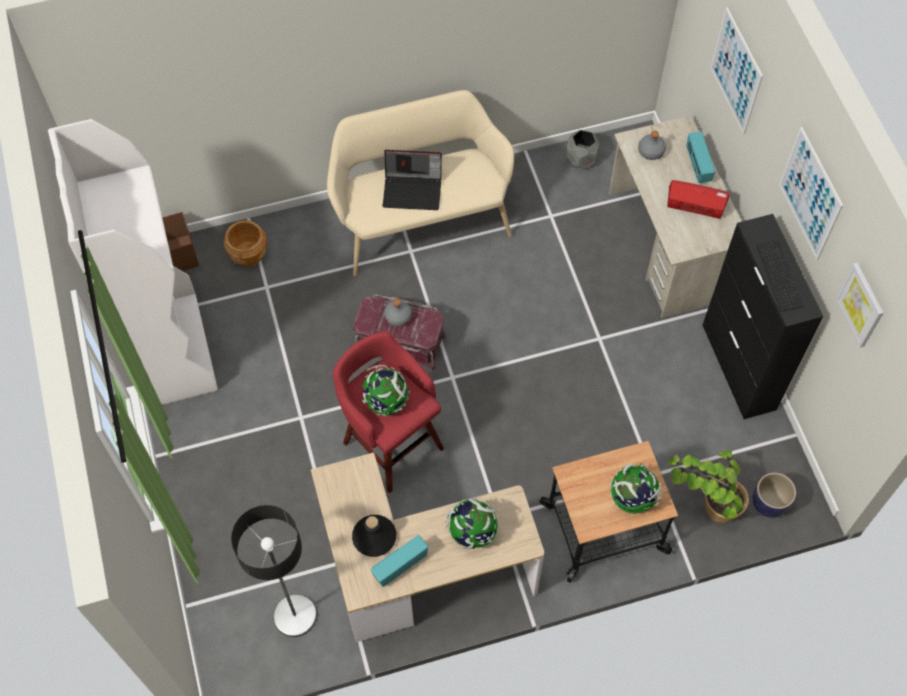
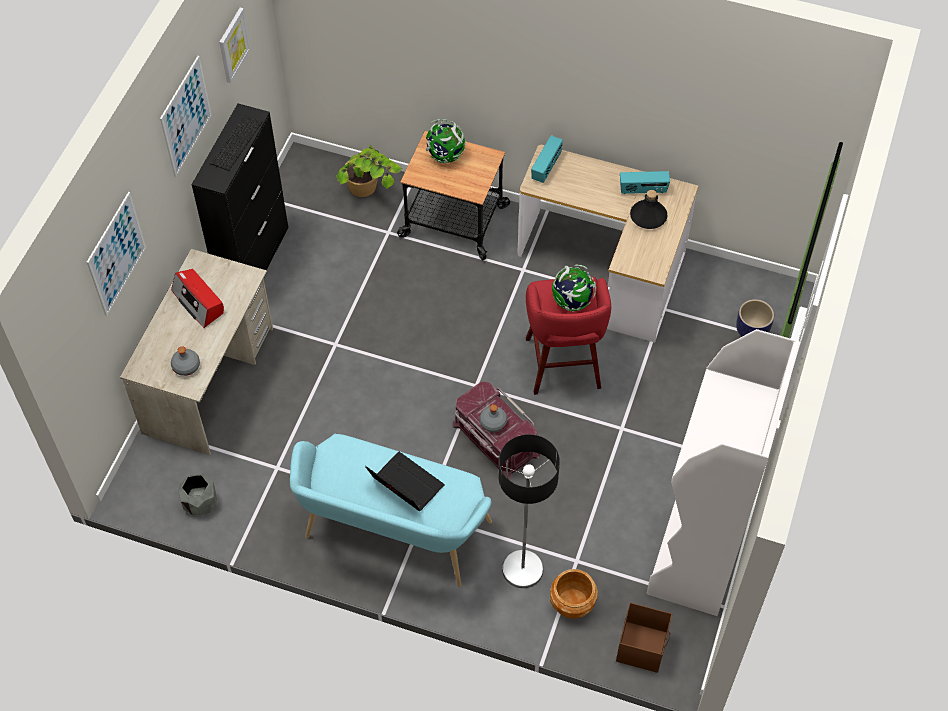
camera: 145 degrees left, 5 degrees down
(294, 616) = (718, 294): floor lamp -> floor lamp (523, 569)
(421, 221) = (392, 536): beige bench -> turquoise bench
(472, 533) = (578, 182): globe -> none
(697, 165) = (163, 331): radio -> radio (546, 167)
(768, 503) = (327, 171): planter -> planter (752, 331)

